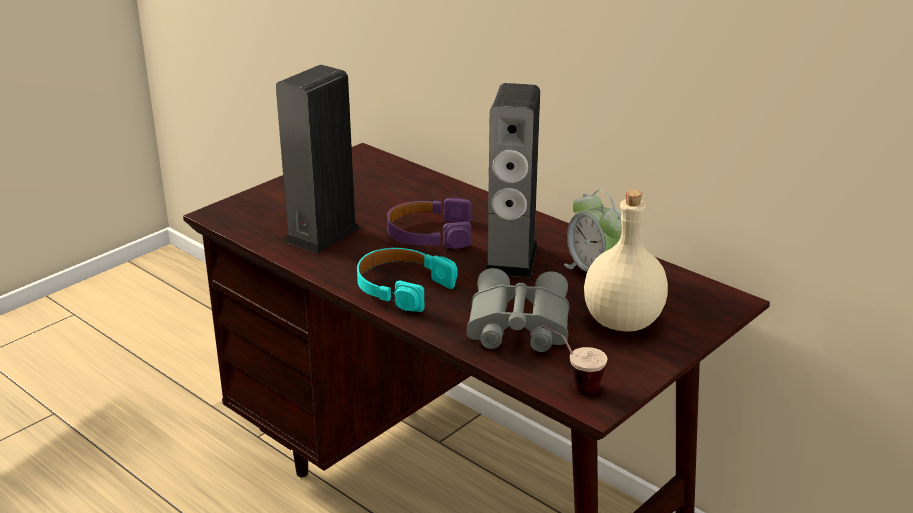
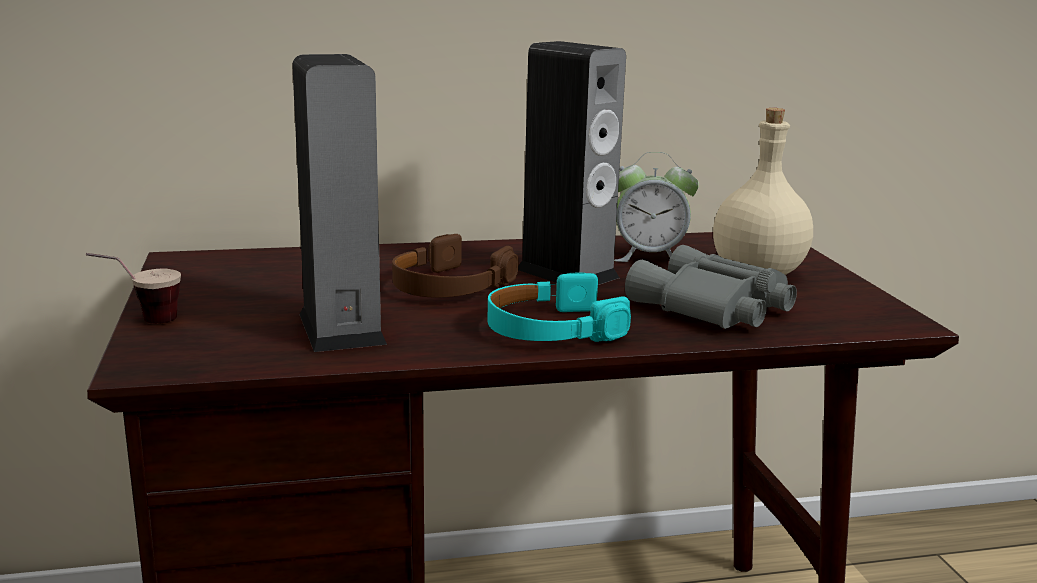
camera: 55 degrees left, 10 degrees down
(429, 234) = (449, 286): purple headphones -> brown headphones
(571, 384) = (857, 321): cup -> cup (140, 322)

